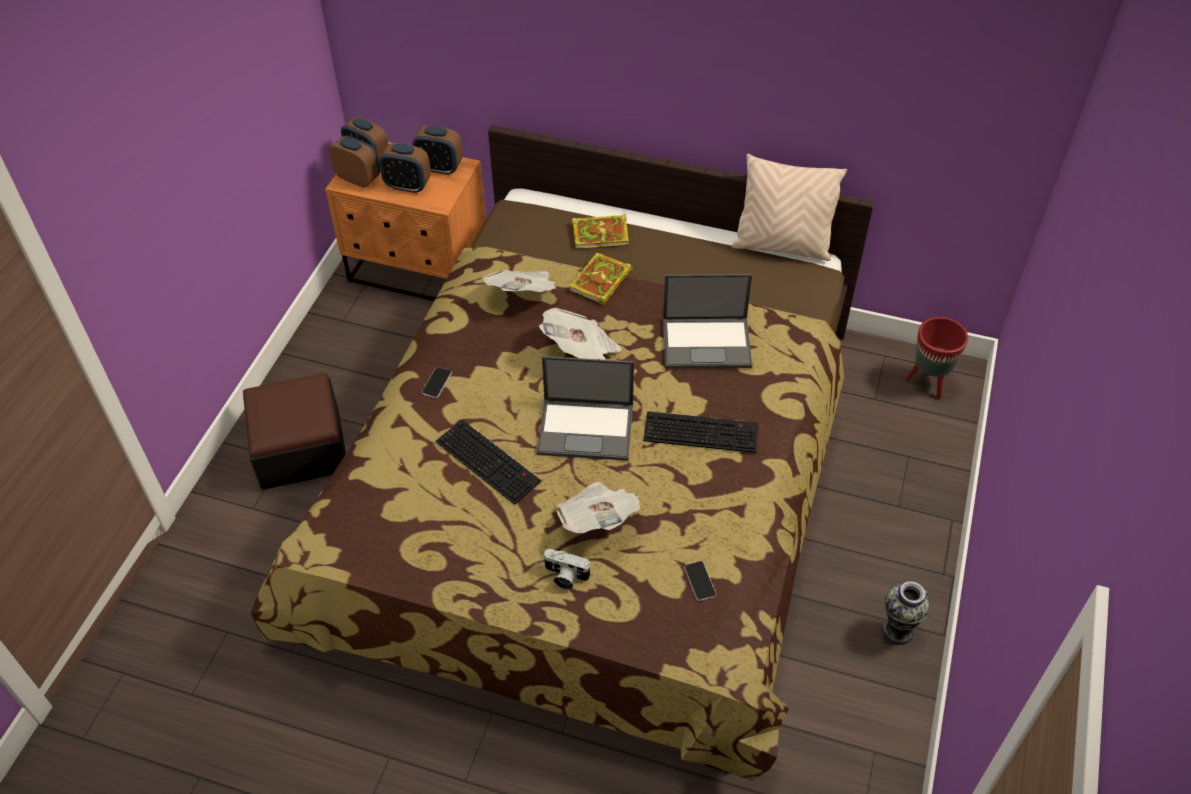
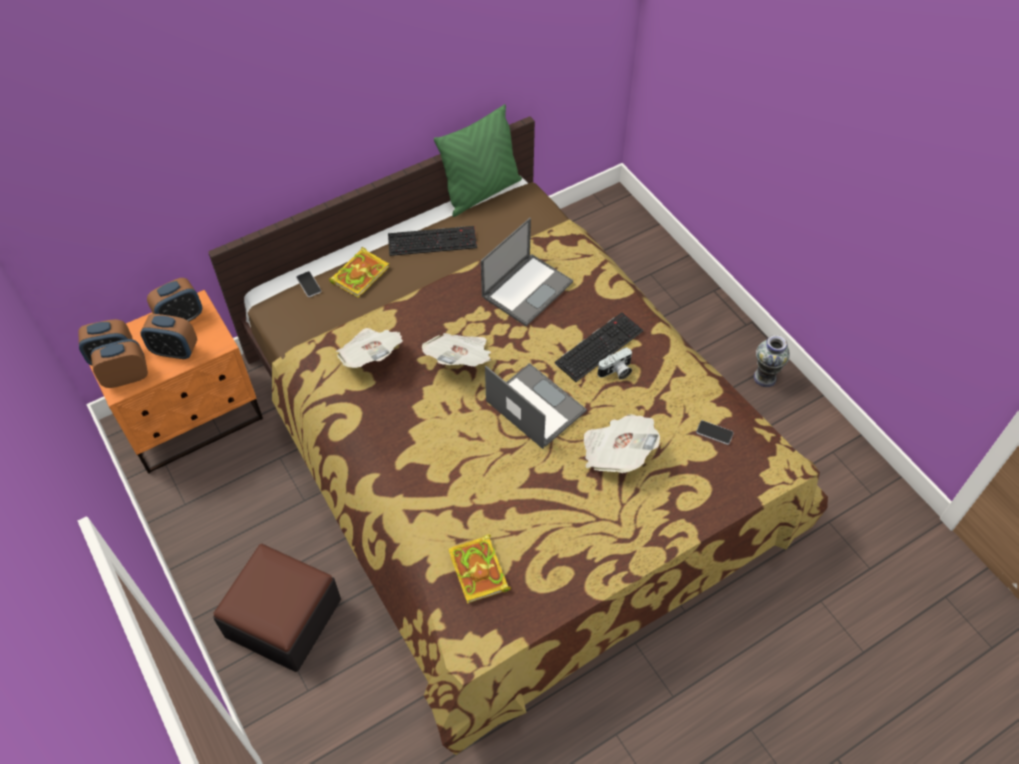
camera: 50 degrees left, 5 degrees up
(407, 186) = (175, 351): alarm clock -> alarm clock turned 45 degrees clockwise
(437, 383) = (399, 466): phone -> phone (309, 284)
(490, 461) = (506, 481): keyboard -> keyboard (433, 240)
(565, 576) = (646, 504): camera -> camera (616, 372)
(587, 429) = (534, 405): laptop -> laptop turned 90 degrees counterclockwise
(600, 282) = (409, 306): book -> book (480, 572)
(782, 246) = (481, 192): beige pillow -> green pillow
(927, 383) = (607, 221): red planter -> none

